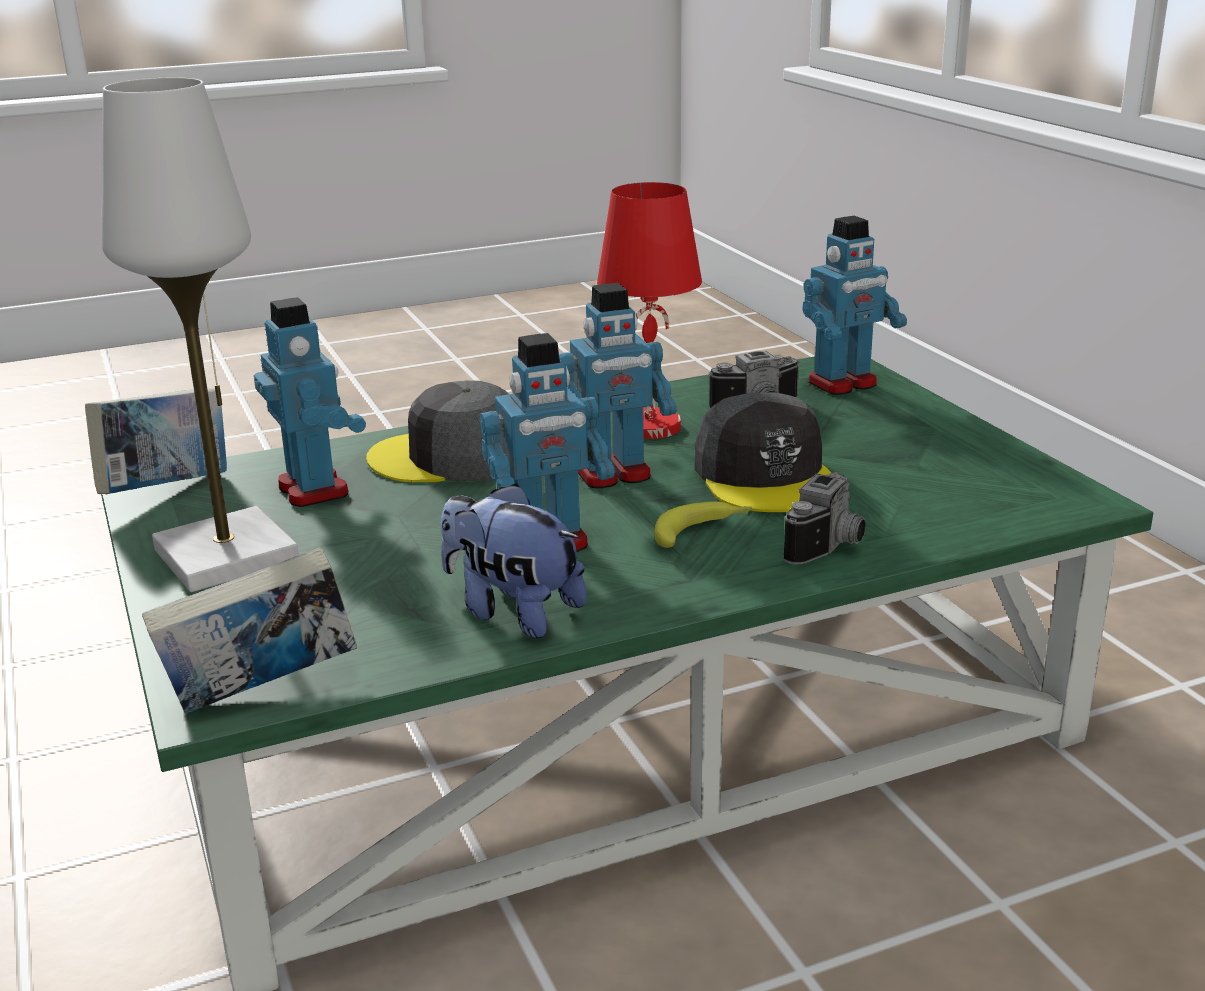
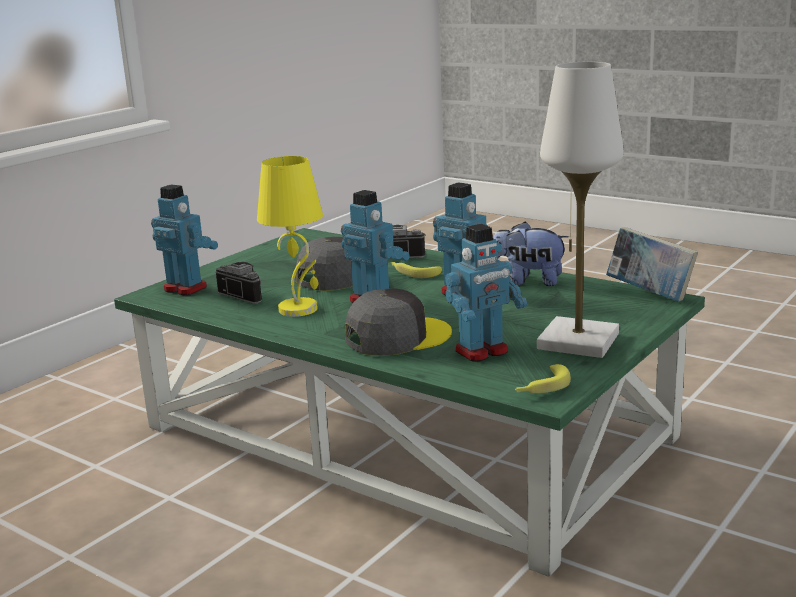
camera: 120 degrees left, 5 degrees down
(168, 489) = (541, 387): book -> banana
(315, 489) = (482, 352): toy robot -> toy robot turned 150 degrees counterclockwise
(451, 457) = (397, 337): grey cap -> grey cap turned 90 degrees counterclockwise
(512, 611) = (528, 281): plush toy -> plush toy turned 105 degrees clockwise
(649, 427) = (299, 309): red table lamp -> yellow table lamp

